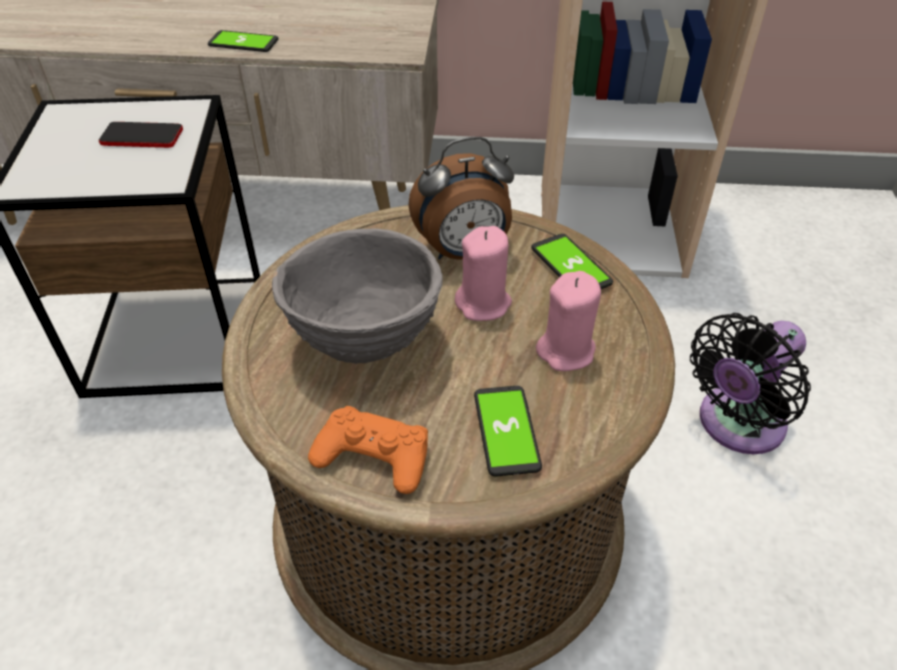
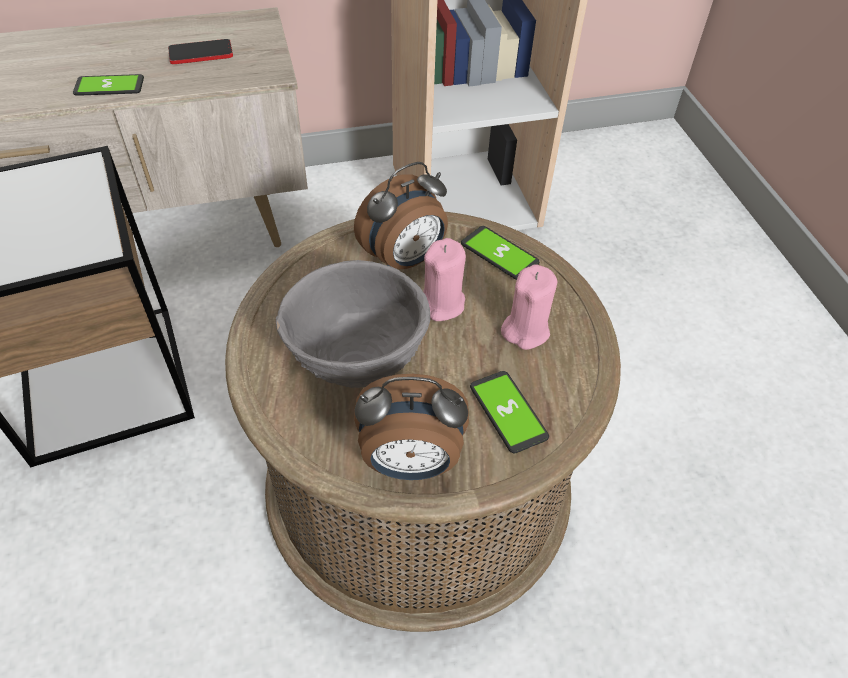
camera: 20 degrees left, 5 degrees up
(142, 137) = (49, 205): phone -> phone (201, 53)
(373, 456) = (410, 463): orange game controller -> alarm clock
(735, 425) = (618, 345): black fan -> none

